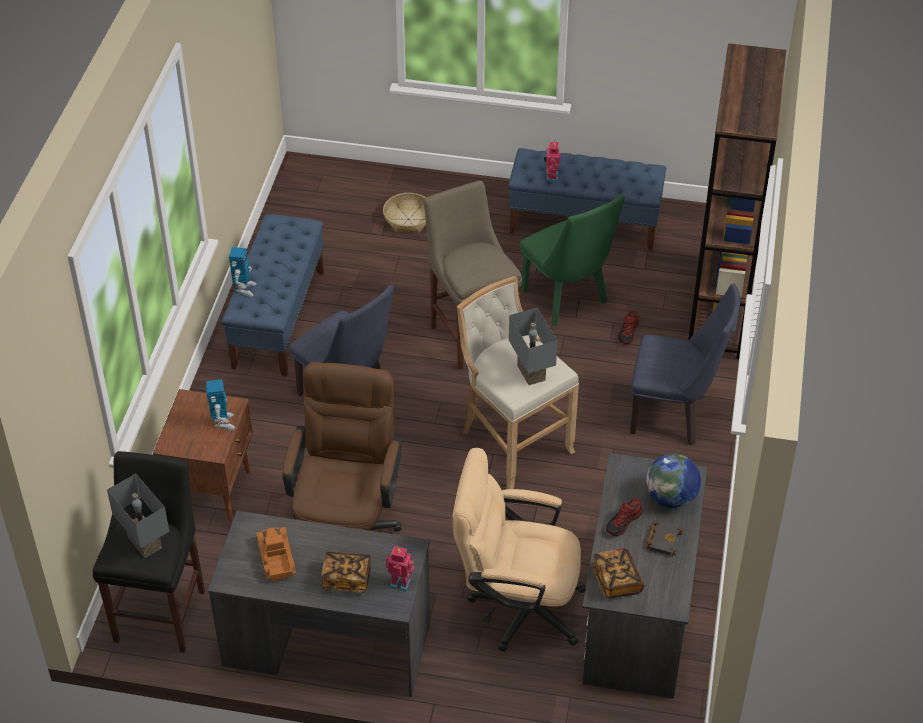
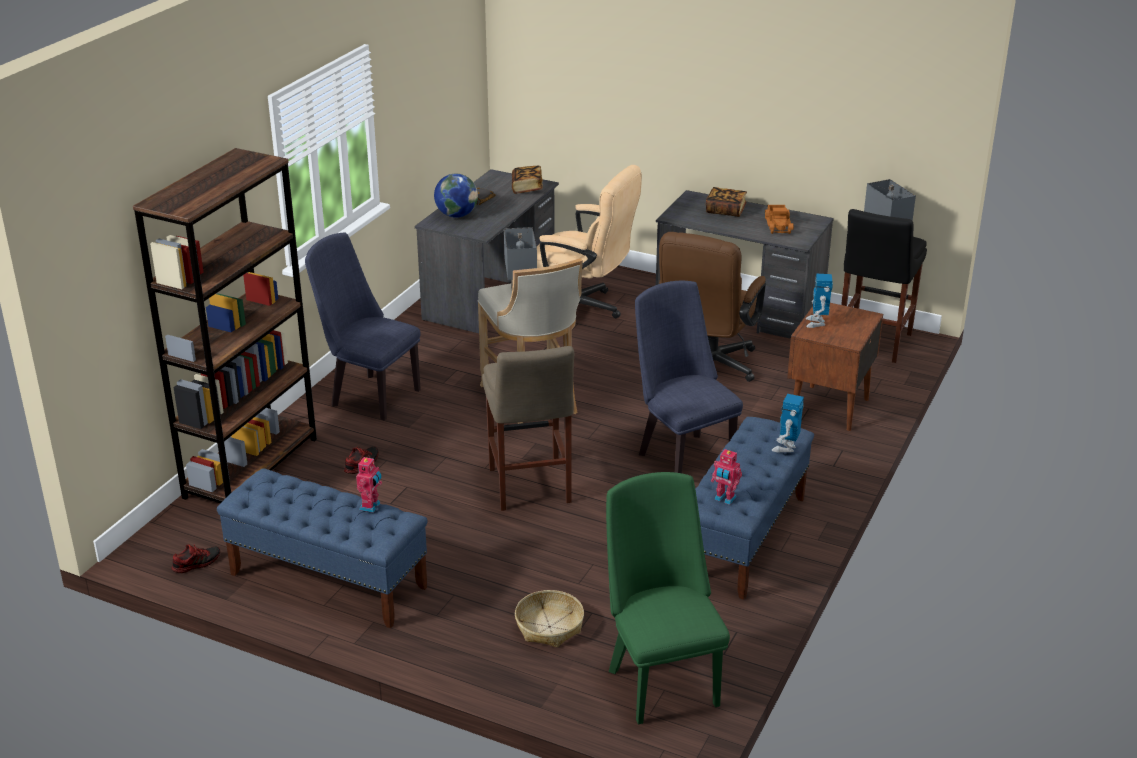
camera: 165 degrees left, 15 degrees down
(400, 583) = (685, 204): toy robot -> toy robot (724, 499)
(568, 301) = (405, 502): green chair -> green chair (660, 680)
(624, 522) = (502, 209): shoe -> shoe (196, 563)

